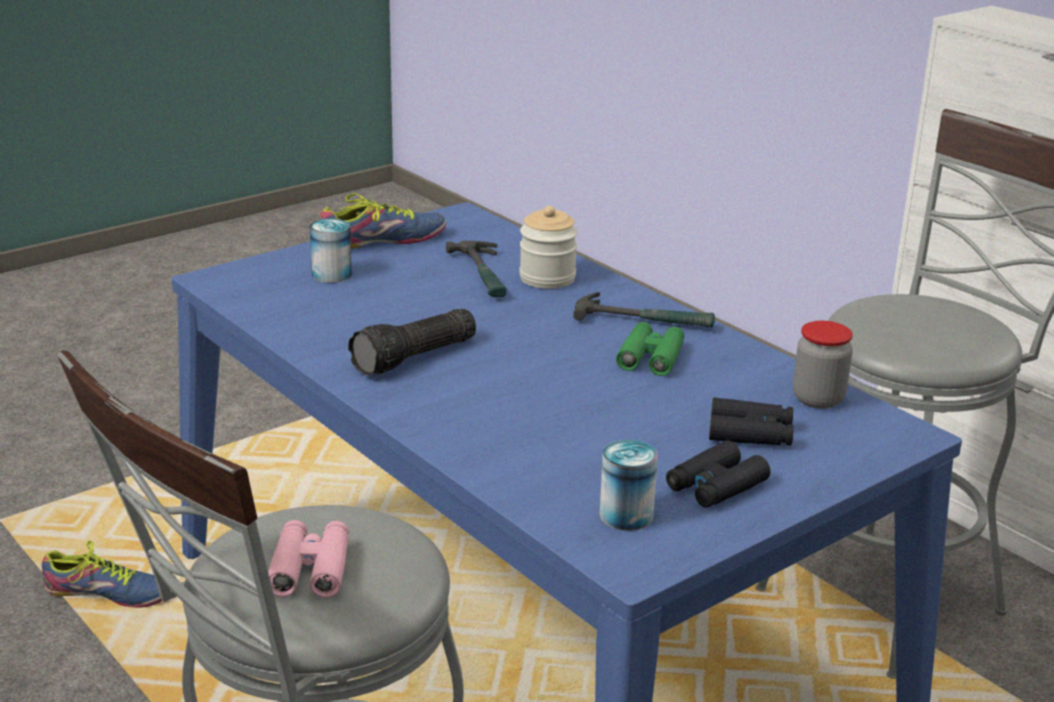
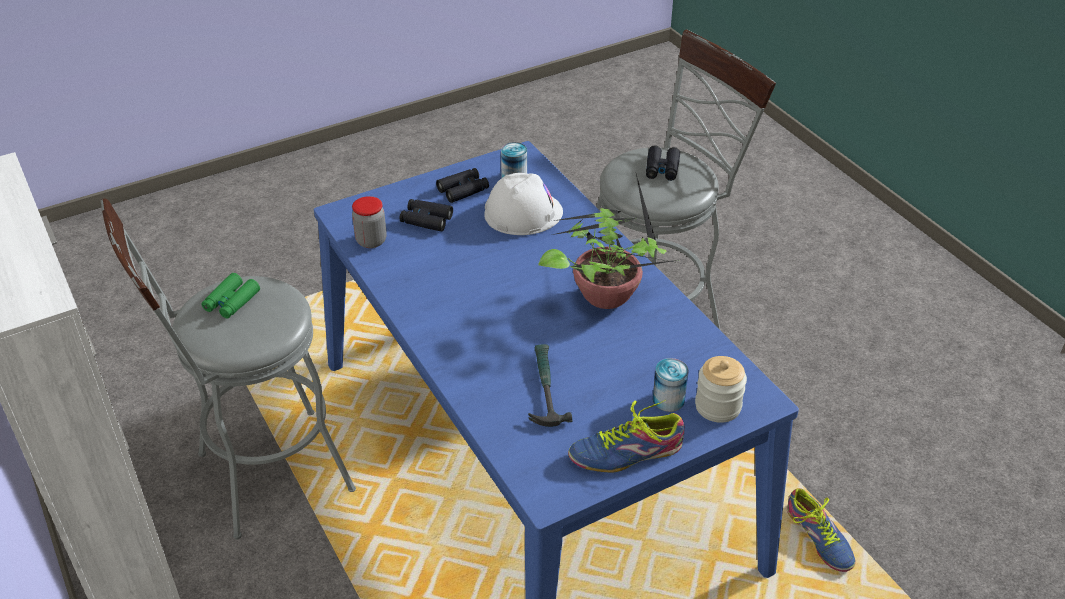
camera: 170 degrees left, 15 degrees up
(108, 593) = (819, 537): shoe -> shoe turned 135 degrees counterclockwise
(310, 569) = (662, 169): pink binoculars -> black binoculars
(415, 358) = (607, 295): flashlight -> potted plant
(547, 278) = (495, 380): jar -> jar (718, 406)
(583, 455) = (523, 213): none -> white hard hat
(644, 320) = (441, 321): hammer -> none
(651, 357) = (453, 283): green binoculars -> green binoculars (231, 301)

